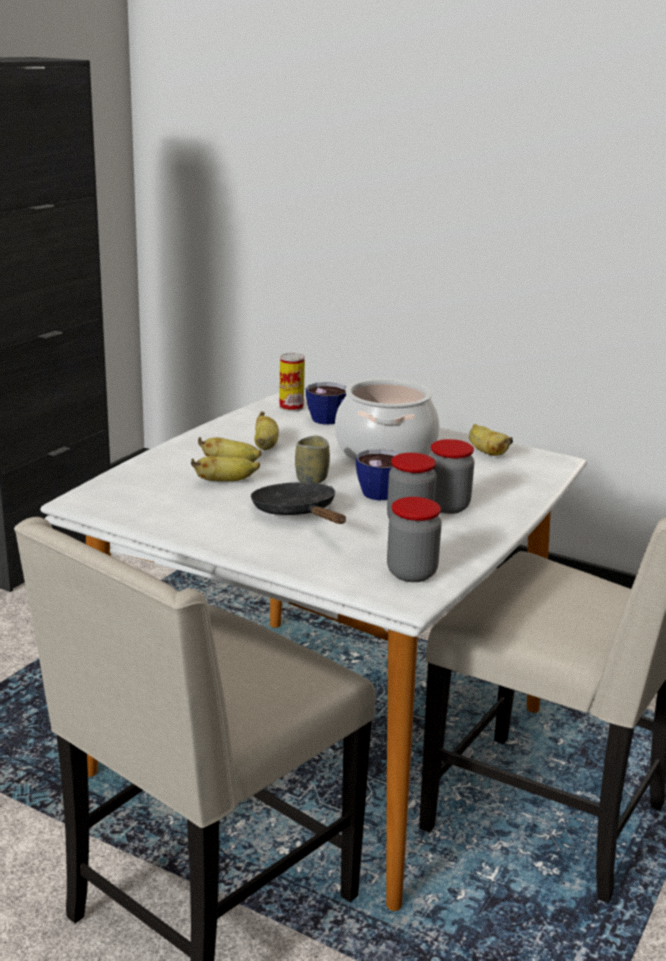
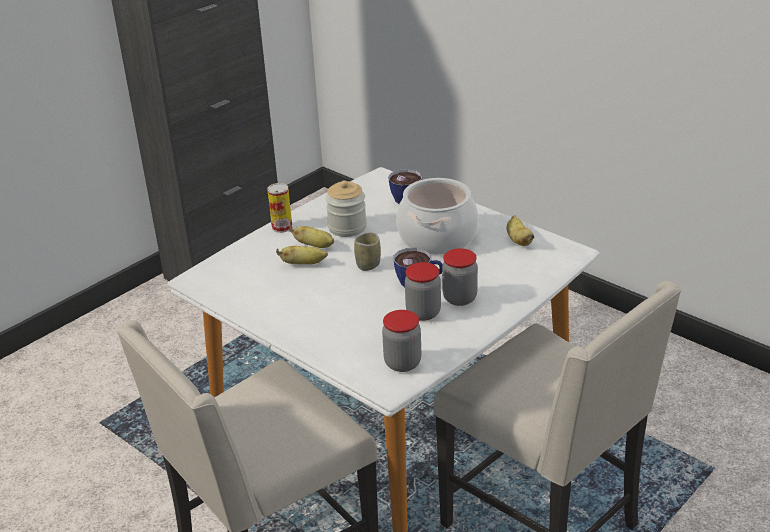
camera: 15 degrees right, 10 degrees up
(265, 446) = (347, 227): banana -> jar
(291, 407) = (384, 184): can -> can (282, 227)
(298, 513) = (344, 299): black frying pan -> none

